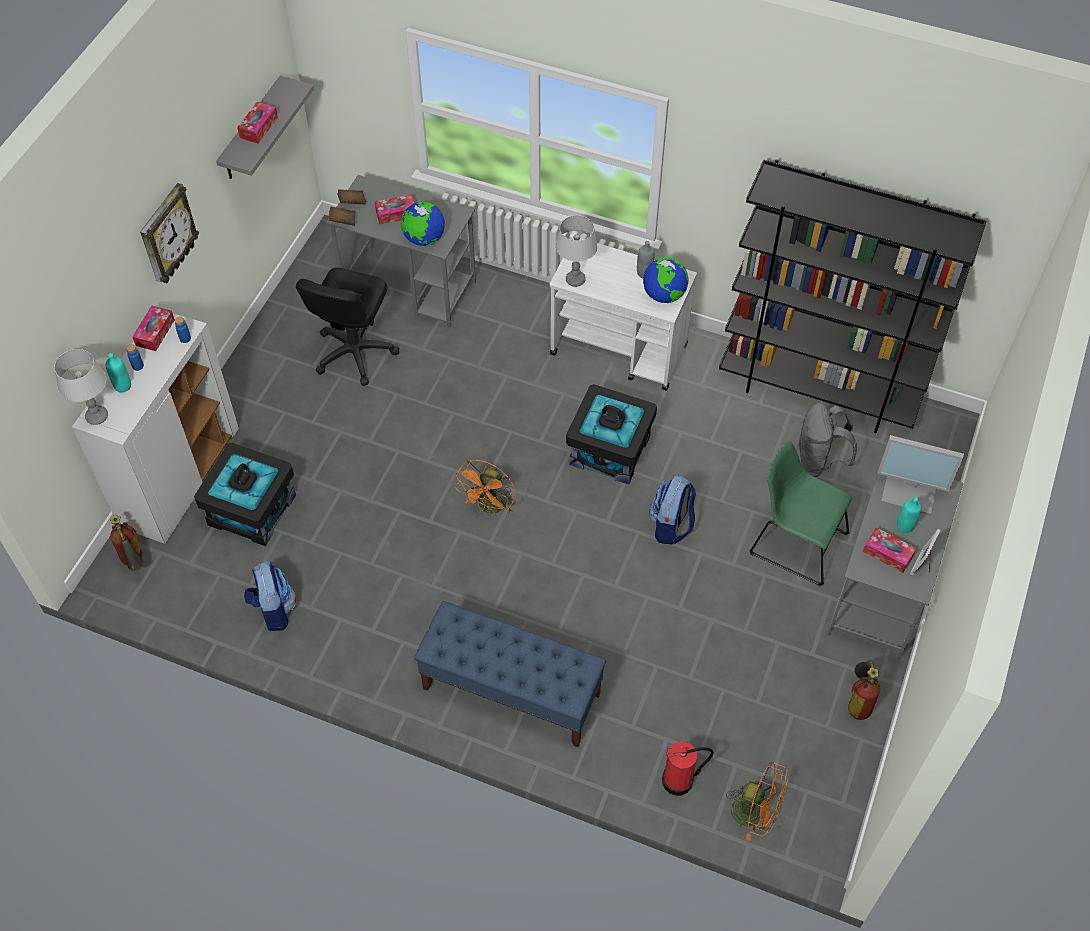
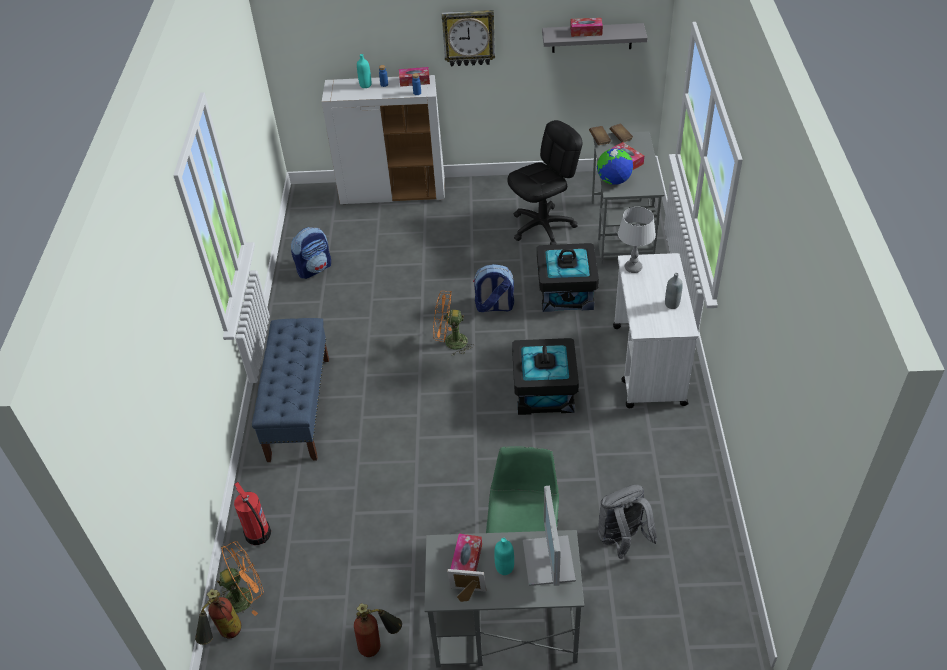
camera: 70 degrees right, 10 degrees down
(97, 416) = (337, 85): grey table lamp -> none
(135, 565) = (320, 200): fire extinguisher -> fire extinguisher (224, 637)
(251, 509) = (386, 230): black storage box -> black storage box (566, 292)
(354, 353) = (543, 227): black office chair -> black office chair turned 150 degrees clockwise
(664, 295) = (657, 323): globe -> none
(671, 526) = (492, 455): backpack -> backpack (494, 307)
(754, 813) = (245, 596): orange fan -> orange fan turned 120 degrees counterclockwise
(818, 392) = (701, 516): black bookcase -> none

